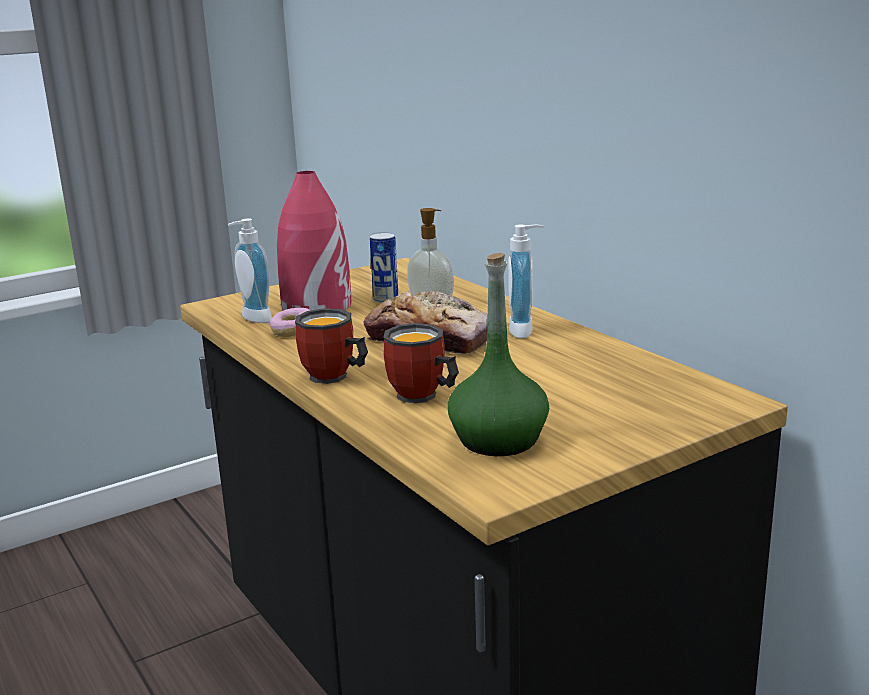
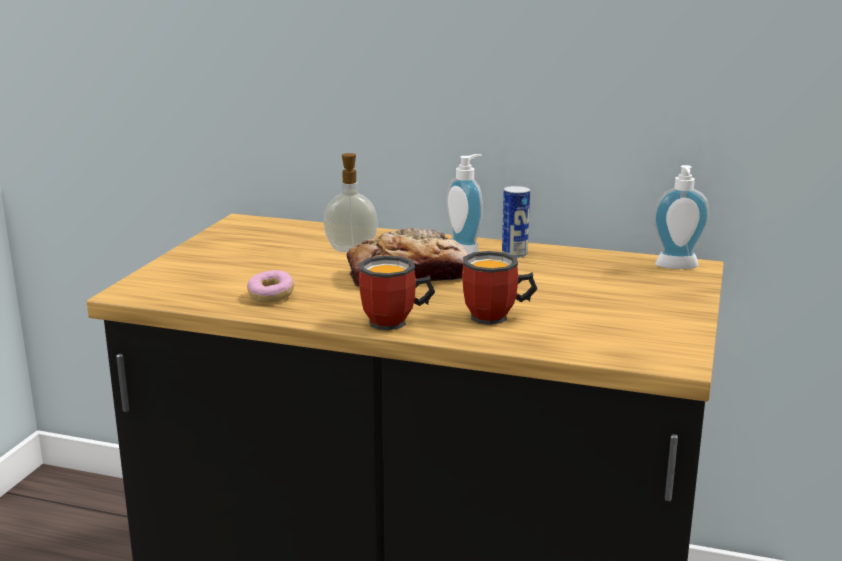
camera: 40 degrees left, 0 degrees up
(253, 319) = (205, 295): soap dispenser -> soap dispenser (677, 267)
(315, 306) = (241, 271): red vase -> none
(386, 299) = (296, 252): can -> can (514, 254)
(498, 440) = (611, 330): green bottle -> none

